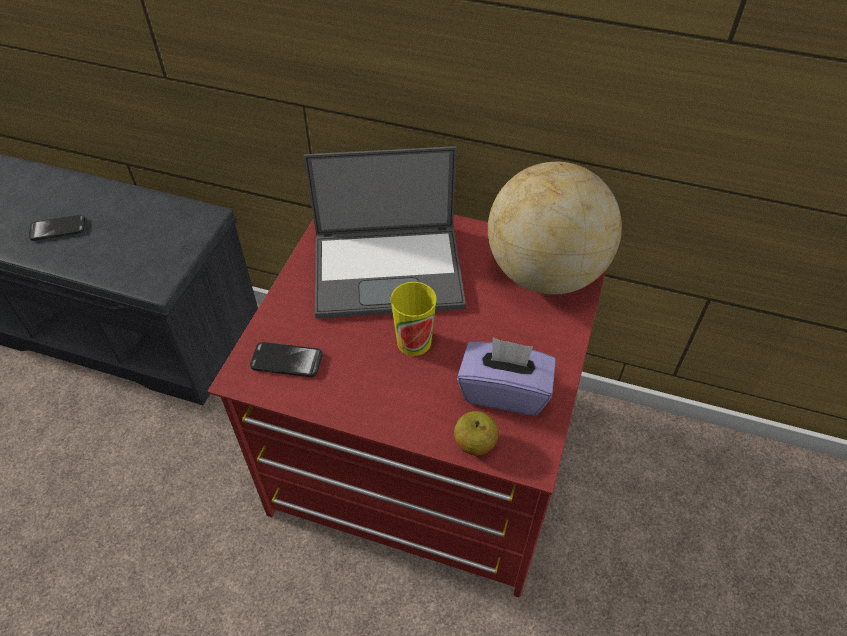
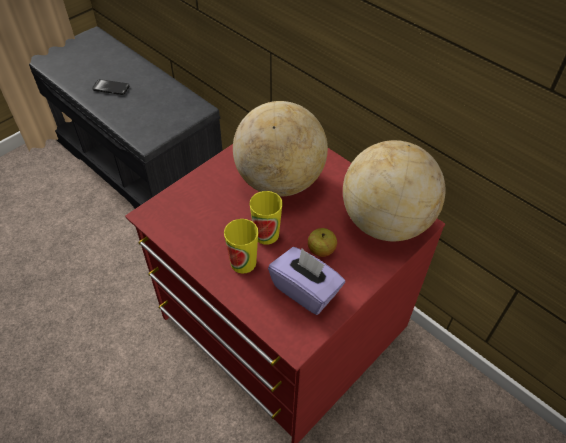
camera: 25 degrees right, 0 degrees up
(286, 361) = (180, 215): phone -> none
(390, 270) = (280, 181): laptop -> globe
(407, 388) = (243, 262): none -> cup
(475, 443) = (265, 316): apple -> apple (321, 250)

